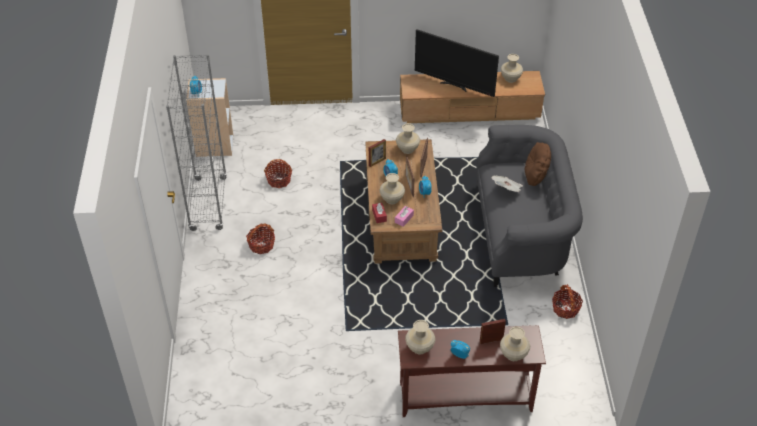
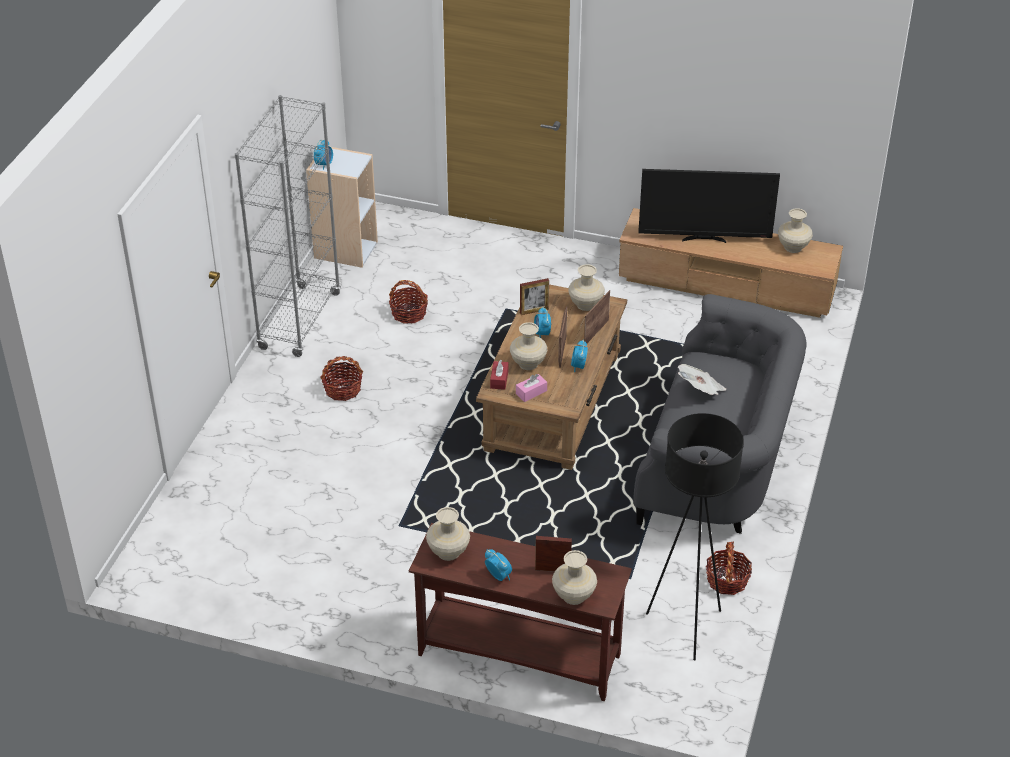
camera: 20 degrees right, 5 degrees down
(454, 86) = (704, 239): television -> television turned 45 degrees counterclockwise
(535, 177) = (751, 384): brown pillow -> none
(556, 347) = (686, 627): none -> black floor lamp

